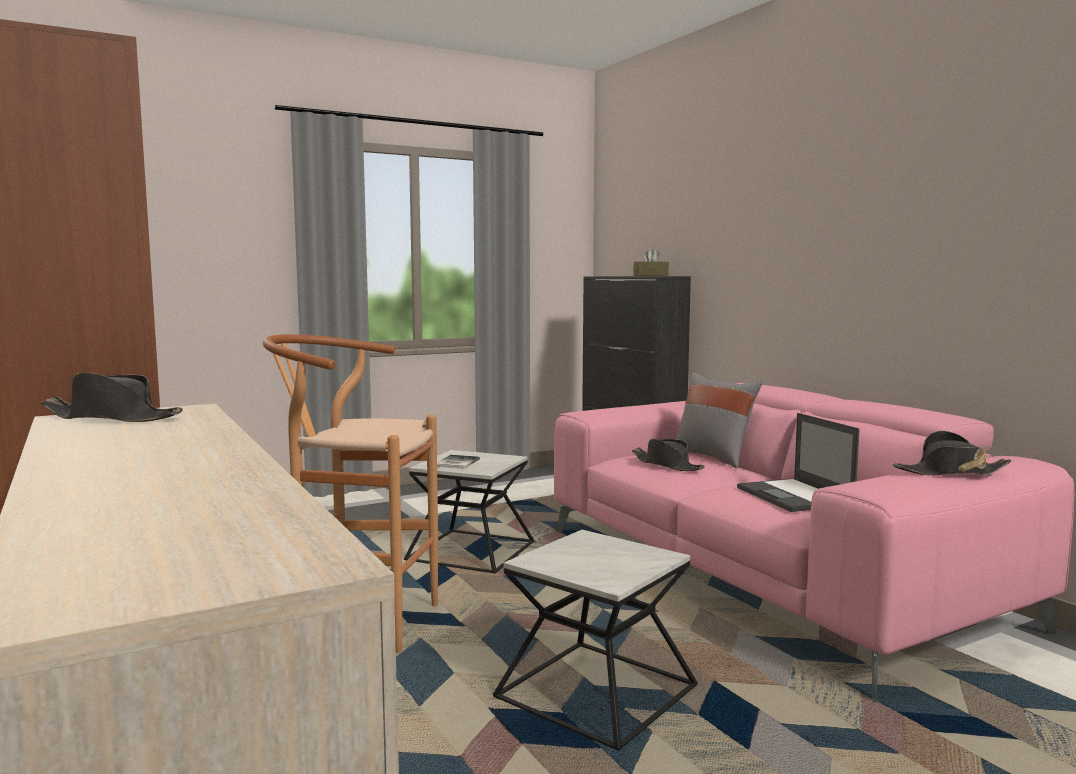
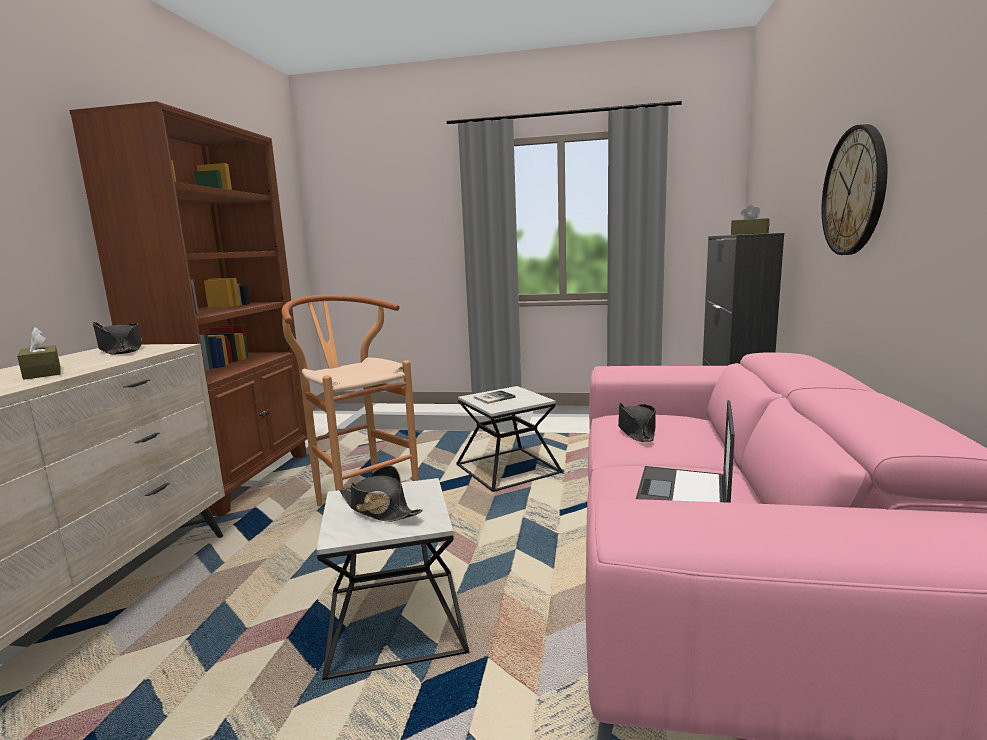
camera: 40 degrees right, 5 degrees up
(166, 444) = (42, 372): none -> brown tissue box
(713, 458) = (707, 431): grey pillow -> none
(786, 245) = (854, 191): none -> wall clock
(950, 472) = (808, 523): black hat -> black hat (378, 508)

